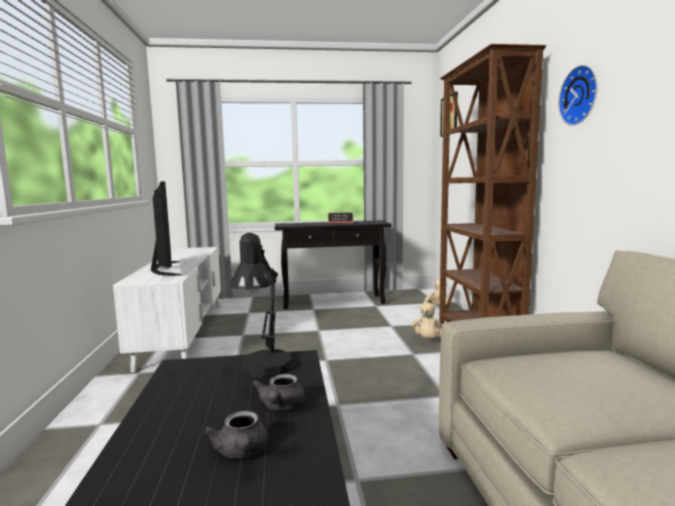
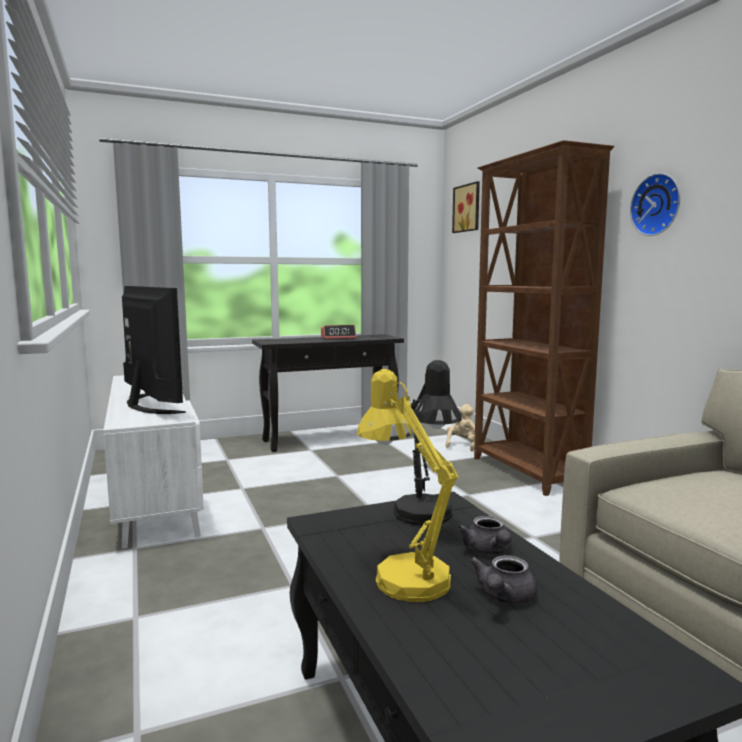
camera: 15 degrees left, 0 degrees up
(187, 418) = (403, 574): none -> yellow table lamp
(241, 452) = (503, 598): grey teapot -> grey teapot turned 60 degrees clockwise
(429, 340) = (475, 478): beige plush toy -> none

